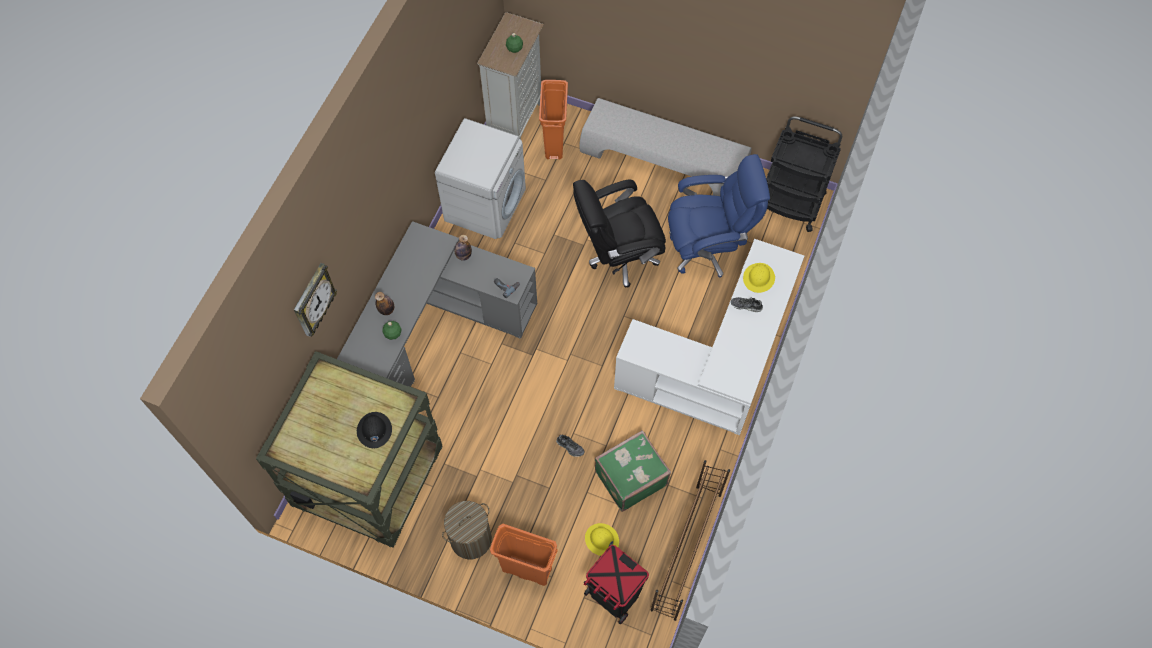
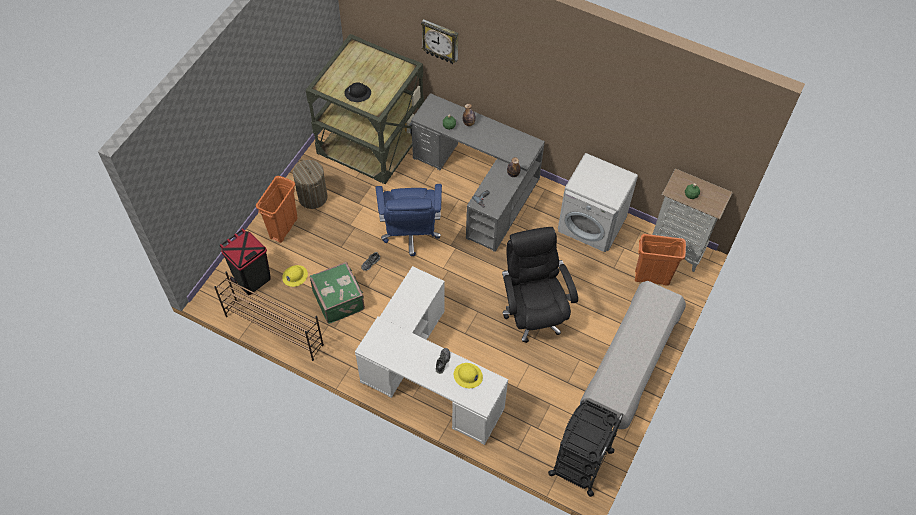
camera: 95 degrees right, 5 degrees down
(707, 249) = (536, 384): blue office chair -> blue office chair (411, 236)

